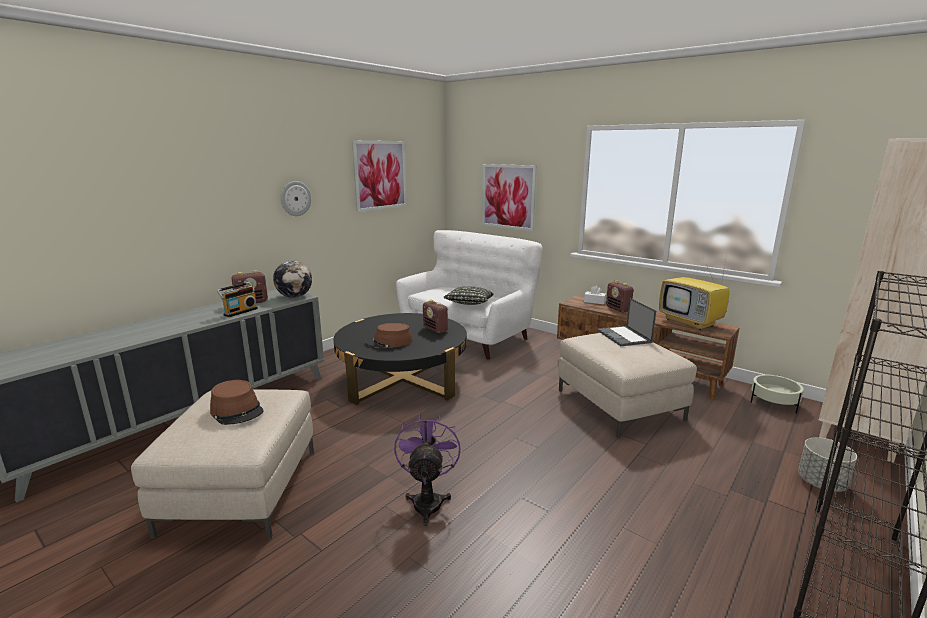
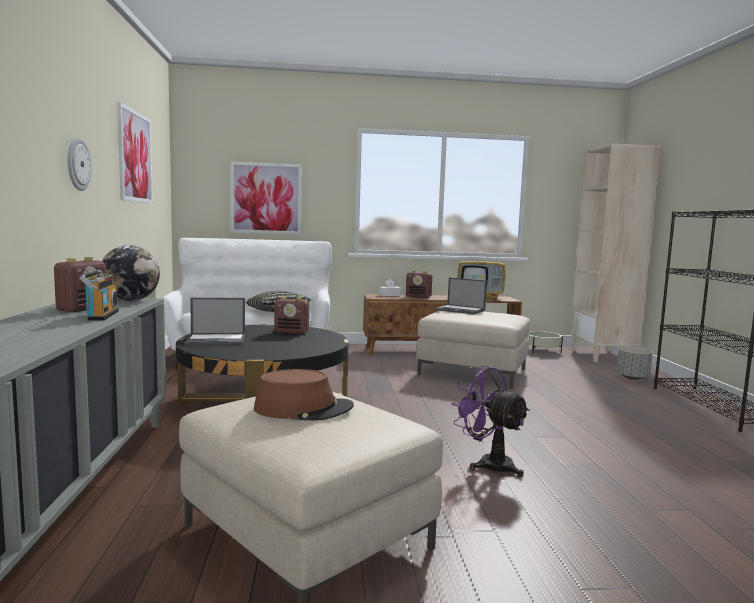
camera: 45 degrees left, 10 degrees down
(373, 327) = (217, 340): none -> laptop
(389, 342) = (272, 346): brown hat -> none

